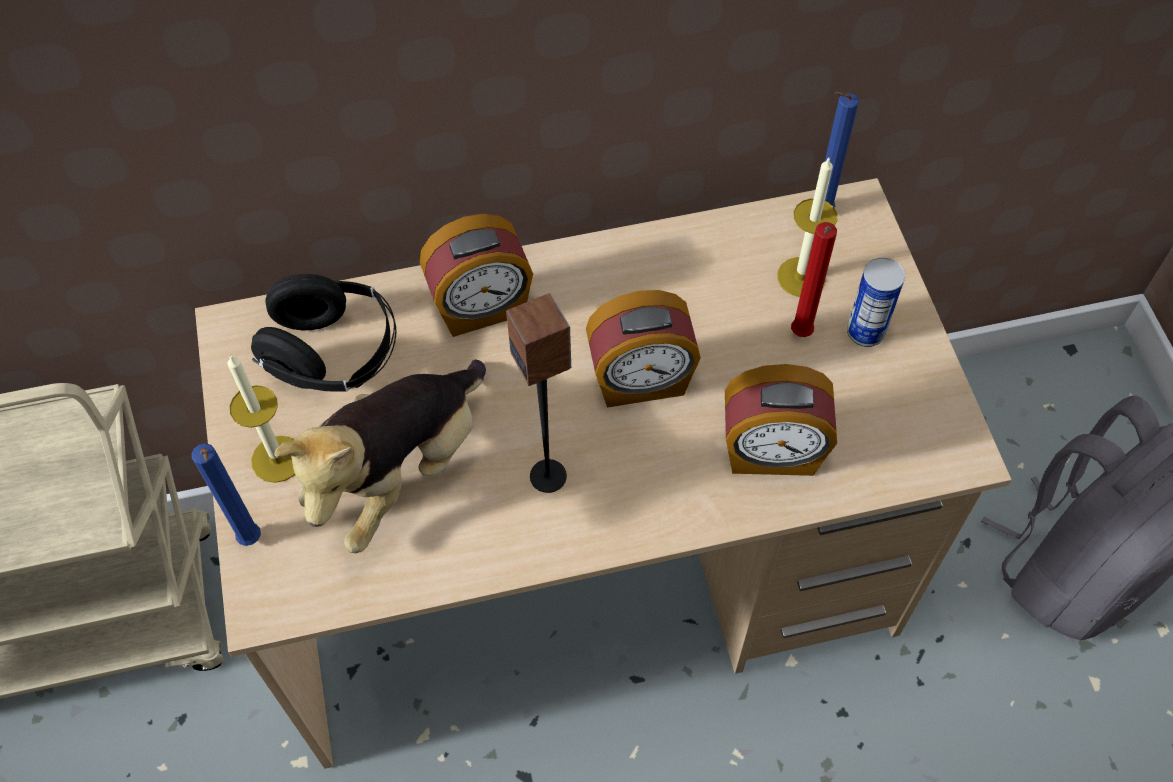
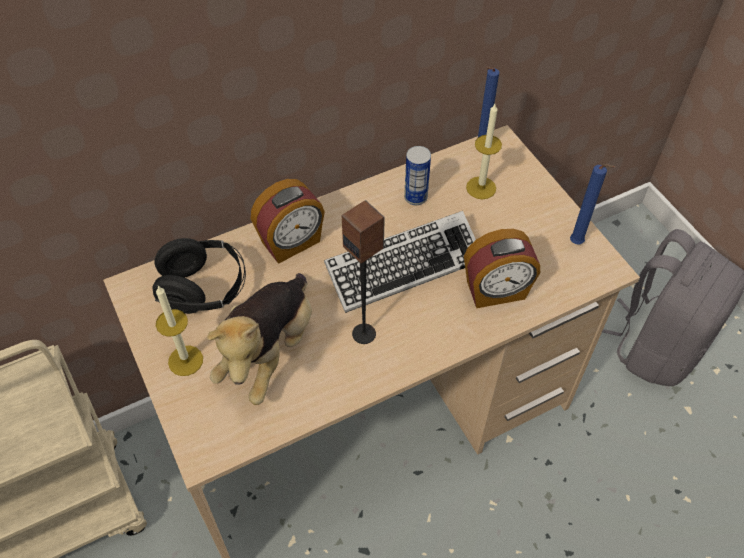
camera: 15 degrees left, 5 degrees down
(252, 542) = (183, 415): blue candle -> blue candle (578, 244)
(641, 381) = (404, 266): alarm clock -> keyboard
(799, 336) = (491, 221): red candle -> none
(865, 332) = (528, 211): can -> can (415, 197)

